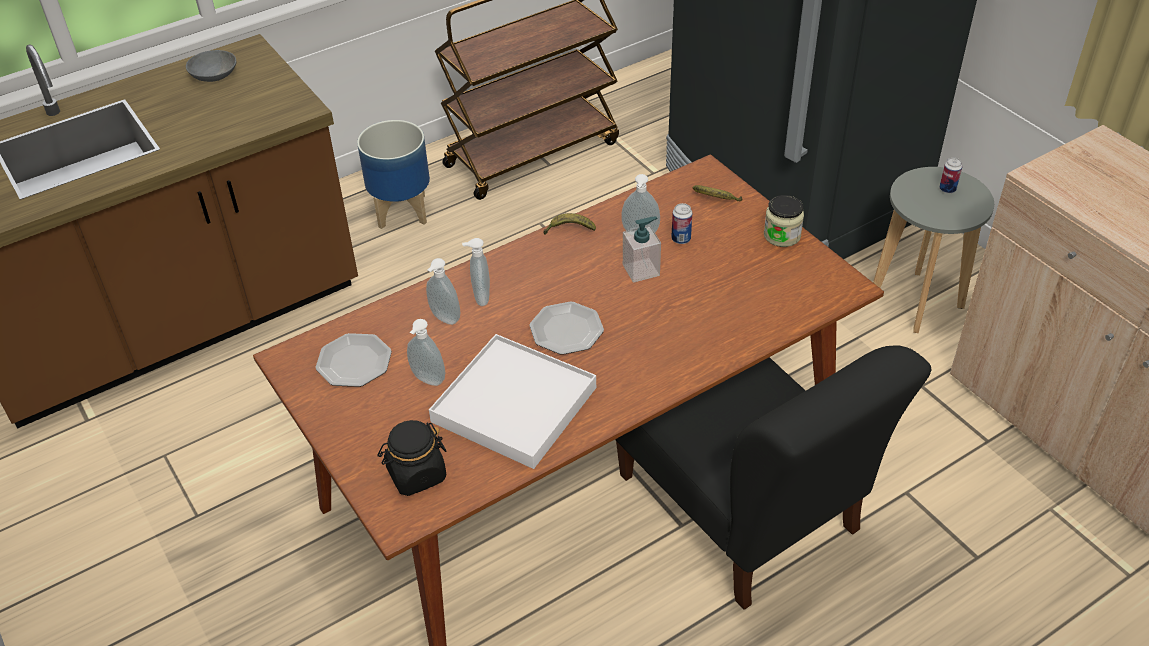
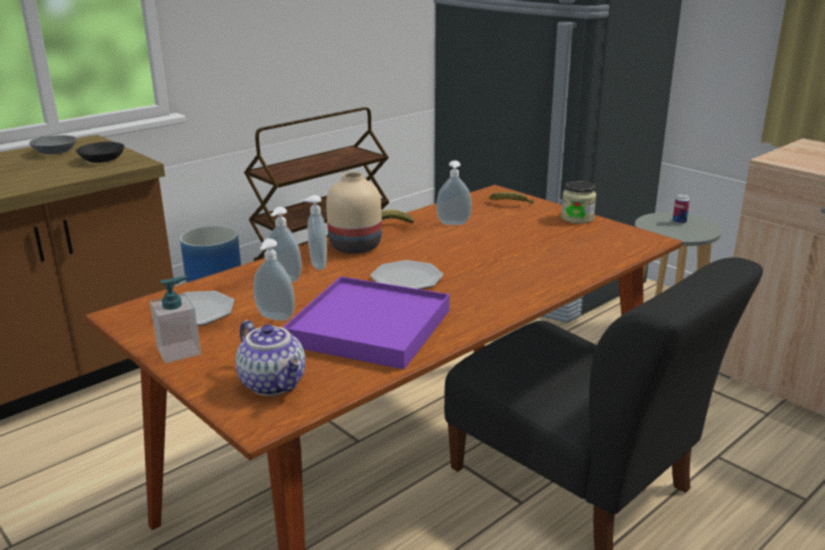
camera: 10 degrees left, 20 degrees down
(264, 98) = (101, 160): none -> black bowl
(416, 474) = (274, 384): black jar -> teapot
(513, 405) = (369, 327): white tray -> purple tray
(527, 267) = (357, 246): none -> beige vase
(641, 270) = (463, 242): soap dispenser -> soap dispenser (179, 351)
(681, 239) = (491, 224): can -> none

